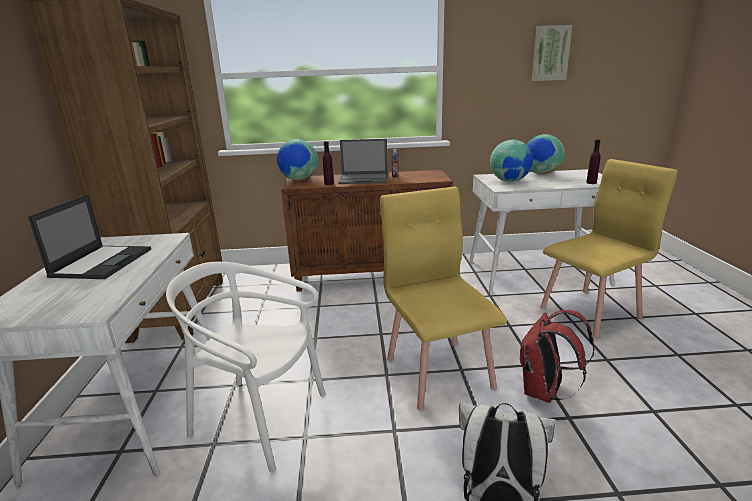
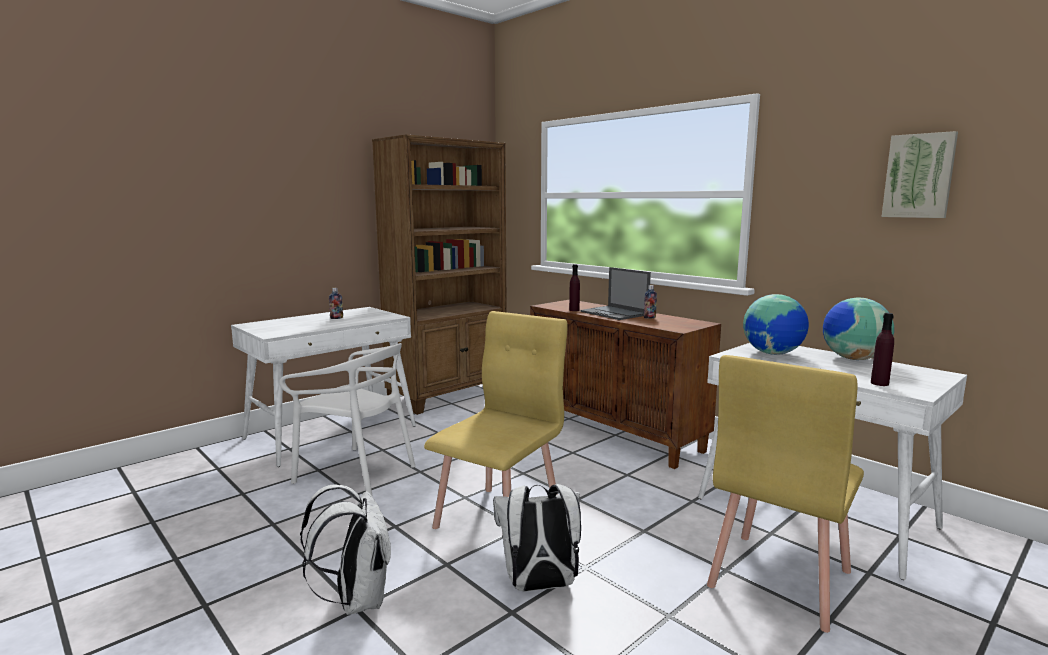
camera: 50 degrees right, 10 degrees down
(103, 262) = (336, 318): laptop -> bottle
(259, 419) = (356, 472): white chair -> white chair turned 135 degrees clockwise
(299, 180) = (566, 303): globe -> none
(544, 392) = (539, 586): red backpack -> white backpack
(591, 312) = (778, 579): yellow chair -> yellow chair turned 105 degrees clockwise

